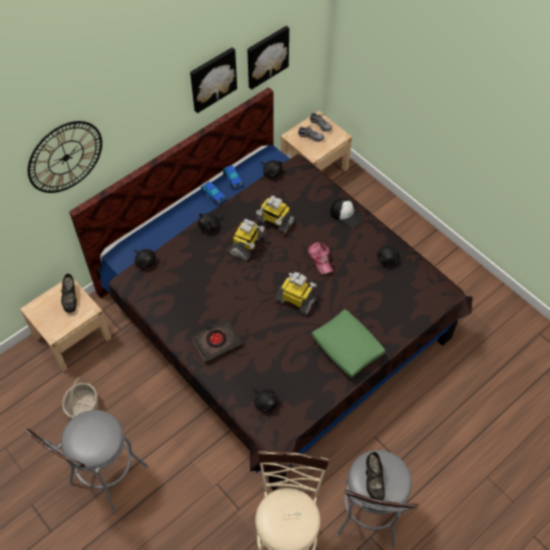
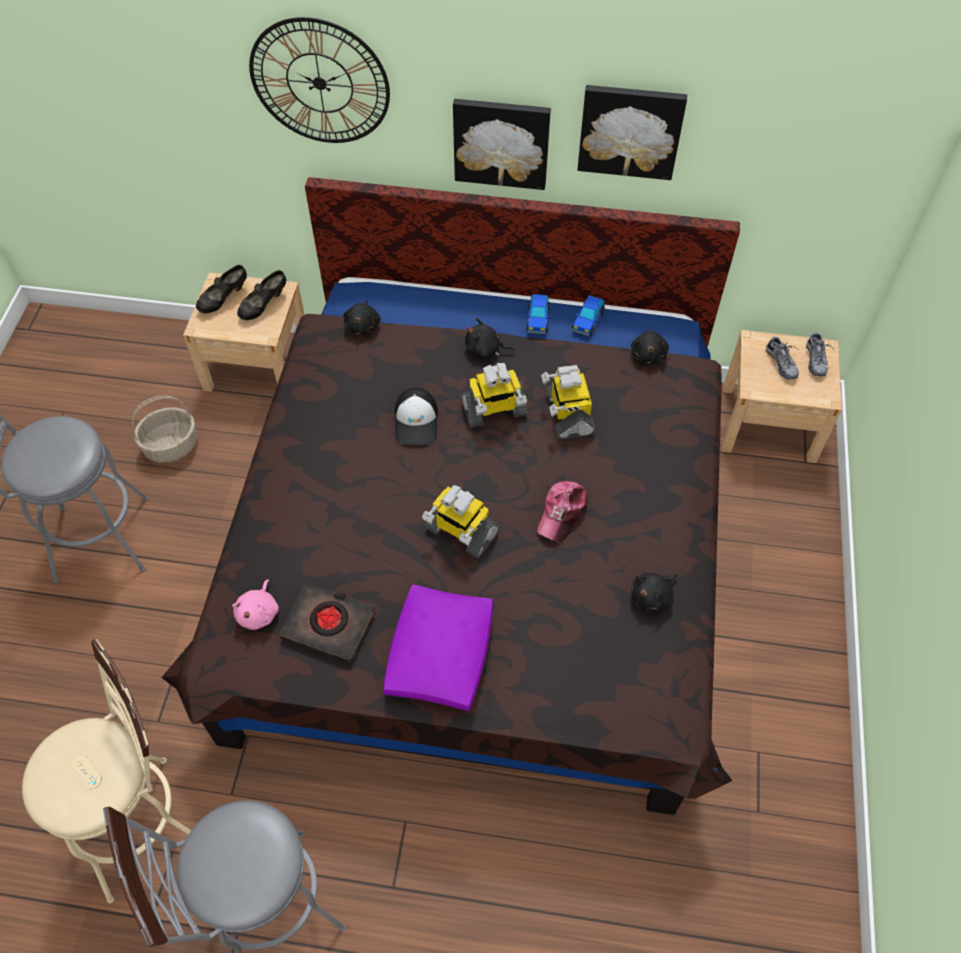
camera: 50 degrees right, 0 degrees up
(216, 342) = (306, 487): black book -> black book (329, 625)
(265, 402) = (259, 612): black plush toy -> pink plush toy
(266, 56) = (758, 163): picture -> picture (501, 142)
(296, 301) = (460, 531): toy robot -> toy robot turned 135 degrees clockwise
(346, 214) = (675, 490): cap -> cap (416, 421)
(347, 348) = (440, 655): green pillow -> purple pillow
(373, 481) = (223, 853): black shoe -> black shoe (224, 299)

